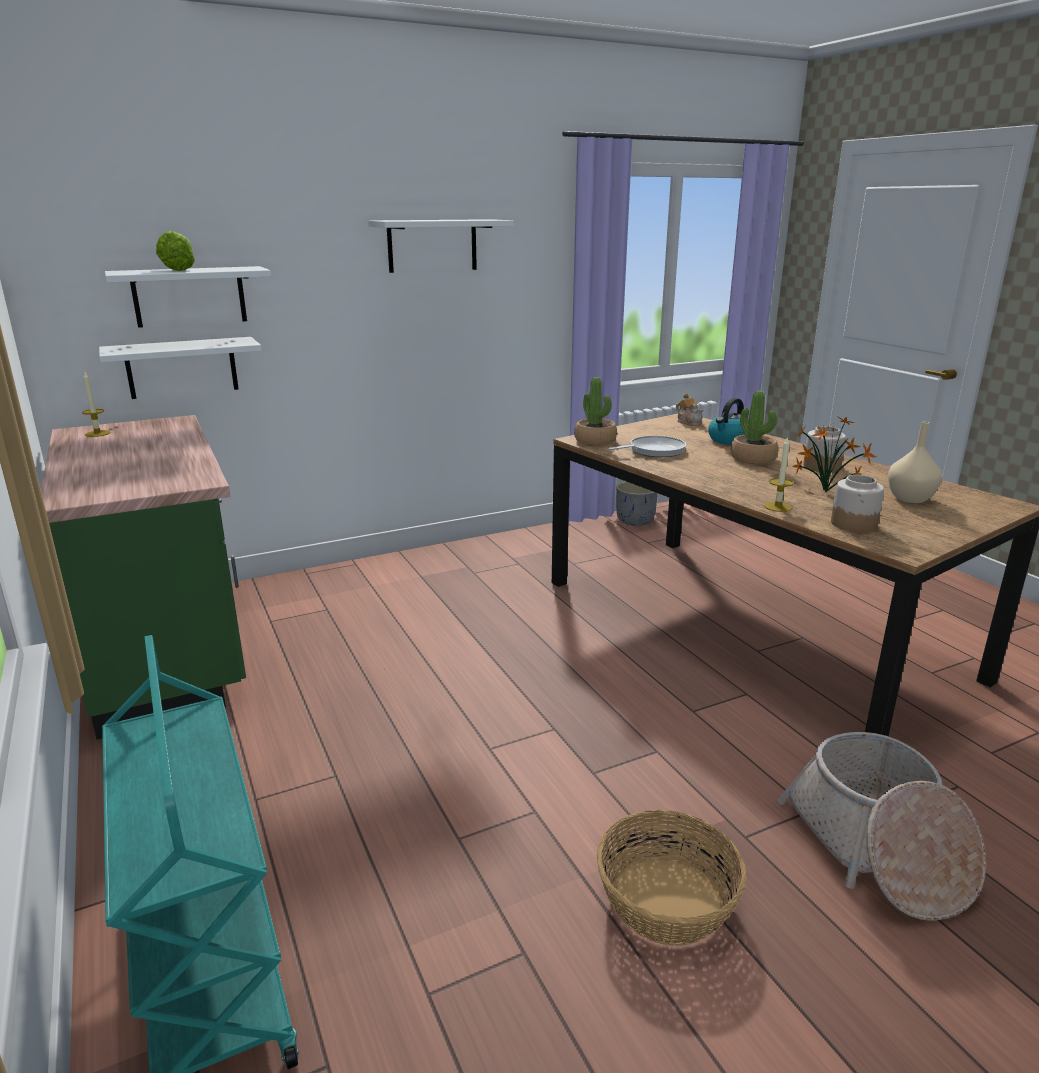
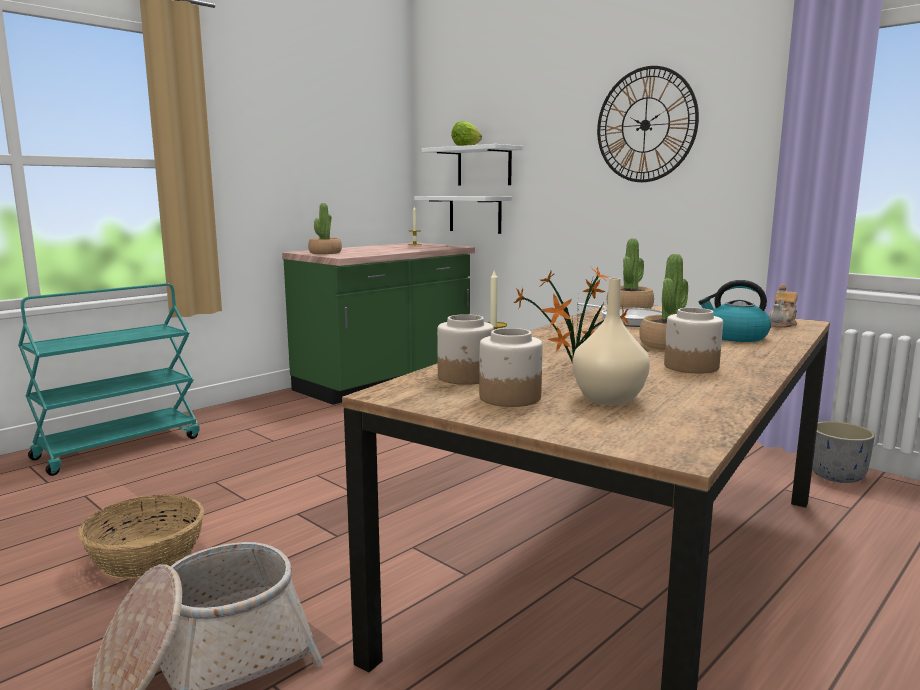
camera: 70 degrees right, 10 degrees down
(126, 487) = (325, 253): none -> potted plant
(432, 245) = (645, 125): white shelf -> wall clock
(911, 520) = (509, 398): none -> jar

